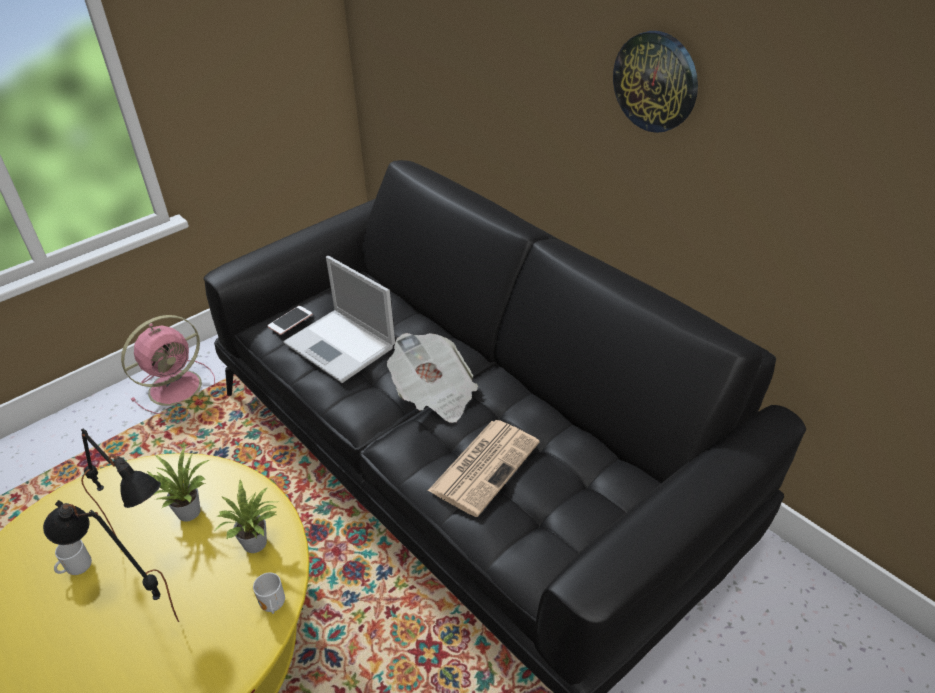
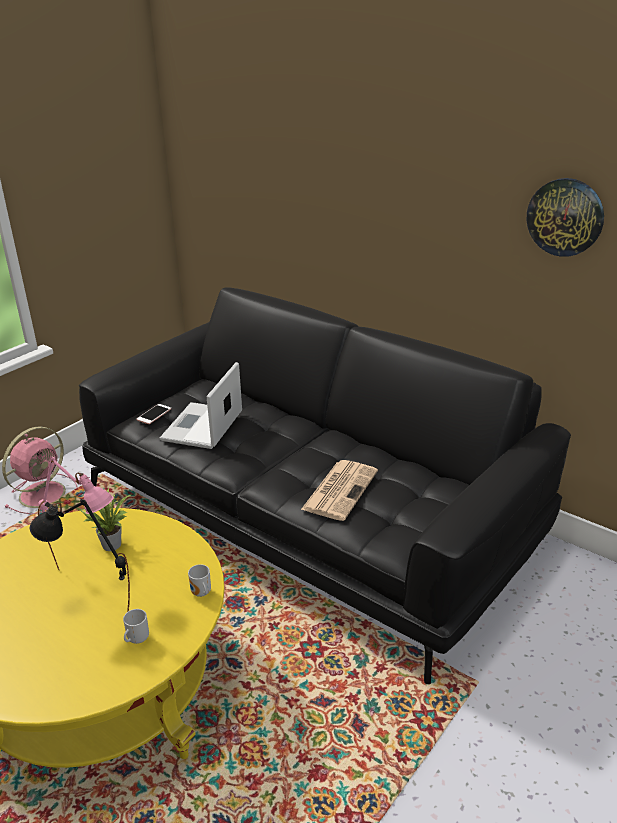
camera: 10 degrees left, 10 degrees down
(78, 568) = (31, 591): mug -> mug (136, 639)
(152, 549) = (89, 571): black table lamp -> pink table lamp
(258, 544) = (176, 558): potted plant -> none
(341, 346) = (202, 427): laptop -> laptop turned 75 degrees clockwise
(434, 394) = (287, 450): newspaper -> none
(656, 81) = (431, 200): wall clock -> wall clock (565, 217)

